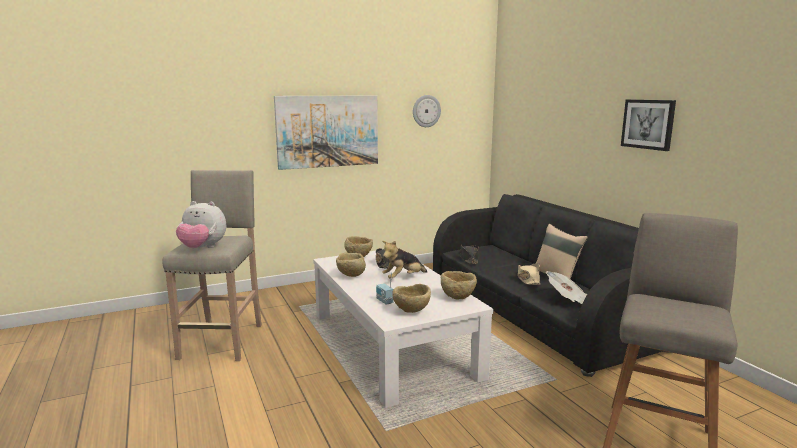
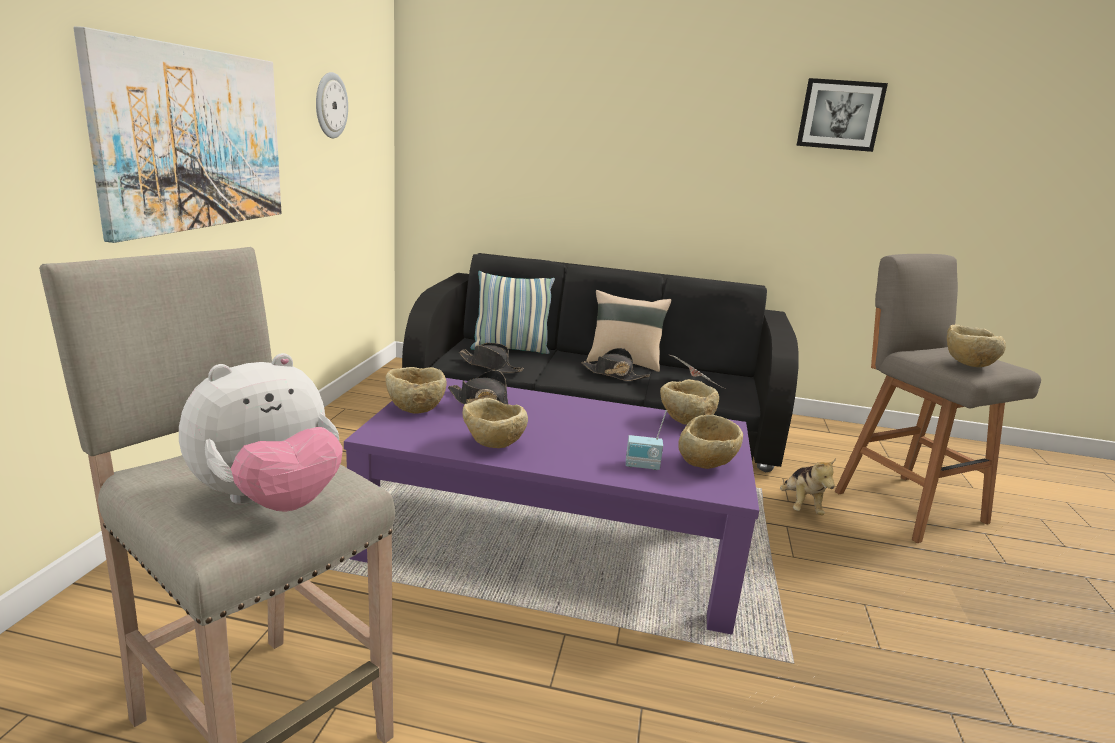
camera: 55 degrees left, 5 degrees up
(392, 344) = (553, 541): white coffee table -> purple coffee table
(403, 278) = (566, 420): plush toy -> plush toy (801, 506)
(503, 255) = (510, 349): none -> pillow
(528, 279) = (613, 374): beige hat -> black hat
(648, 124) = (714, 145): picture -> picture (840, 115)
(653, 311) = (967, 365): none -> beige bowl

